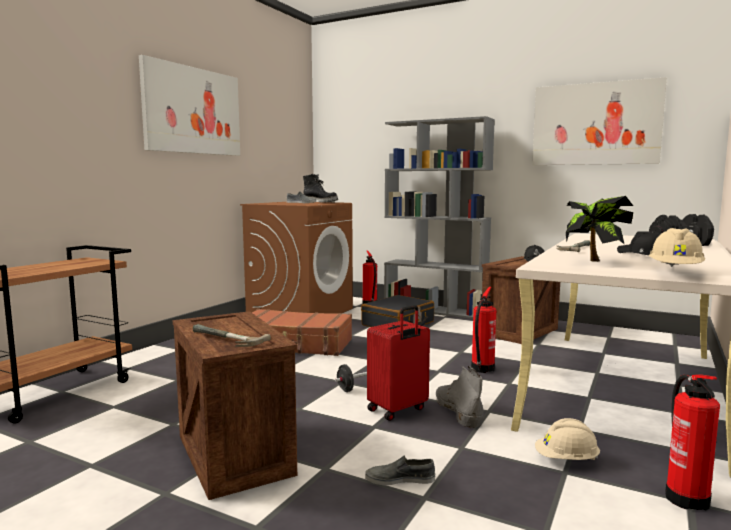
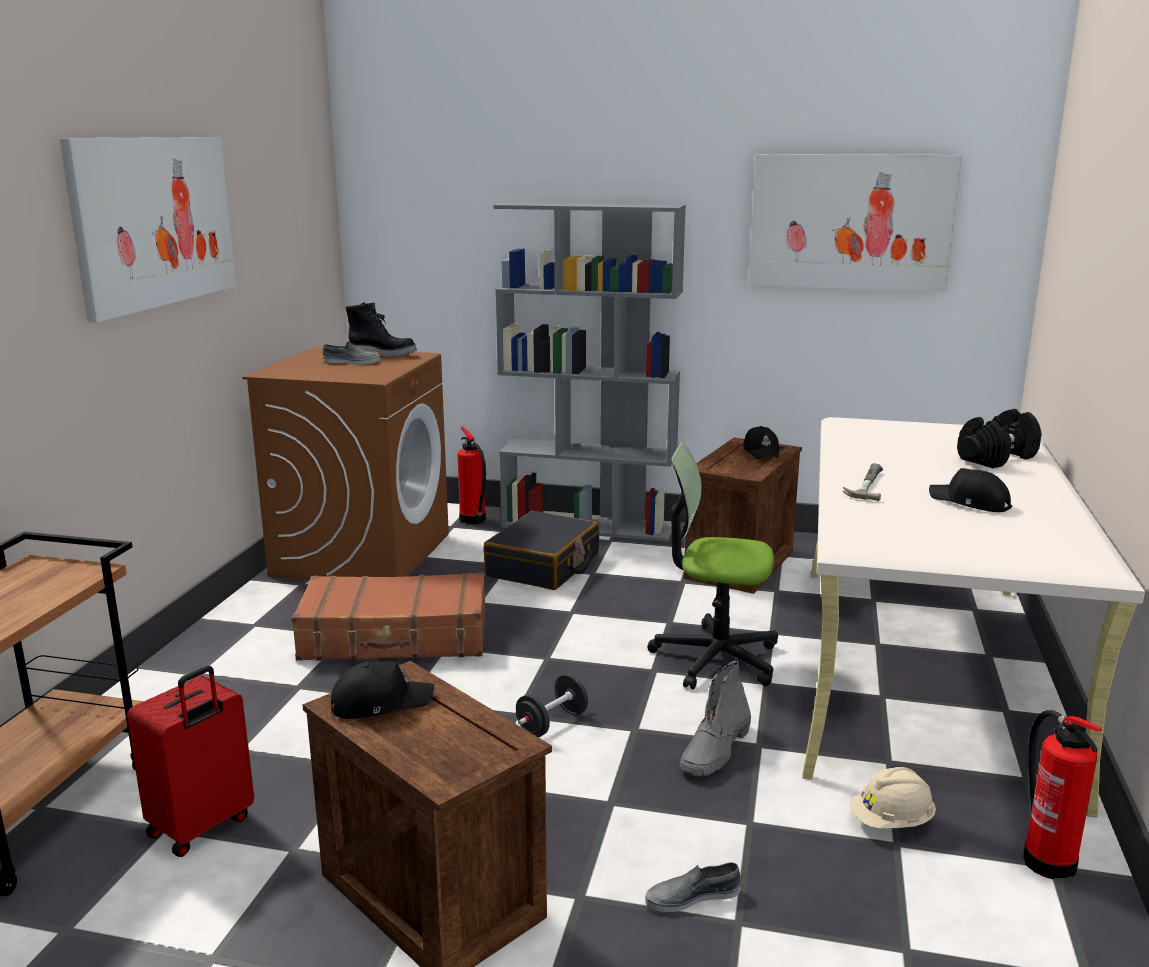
camera: 15 degrees left, 10 degrees up
(215, 322) = (380, 702): none -> black cap
(223, 339) = (430, 749): hammer -> none
(398, 410) = (630, 763): red suitcase -> red suitcase (202, 827)
(457, 410) = (715, 751): grey boot -> grey boot turned 120 degrees counterclockwise
(481, 369) = (715, 658): fire extinguisher -> office chair
(592, 262) = (916, 538): potted plant -> none
(675, 271) = (1033, 561): beige hard hat -> none

